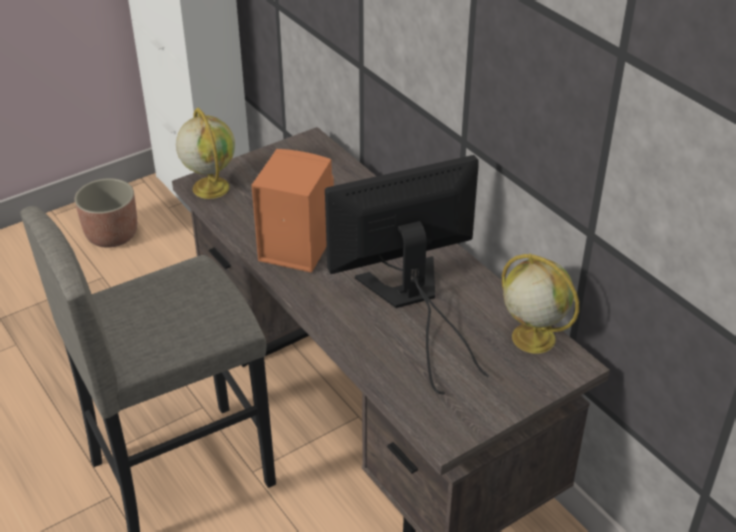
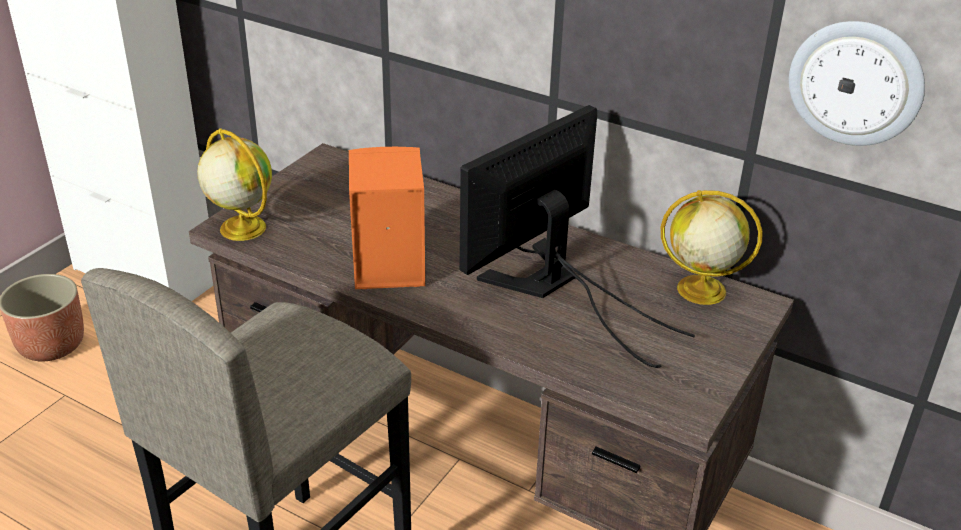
camera: 25 degrees left, 5 degrees down
(660, 197) = (856, 83): none -> wall clock

